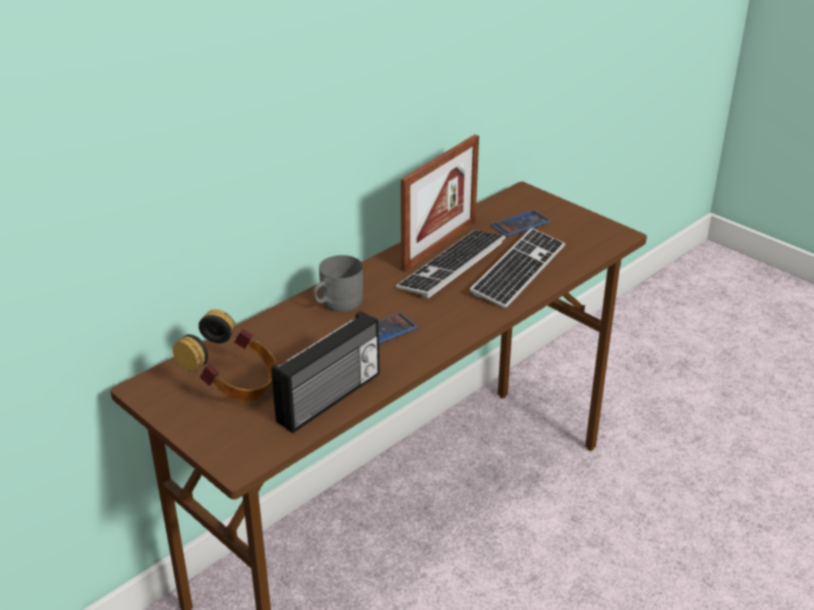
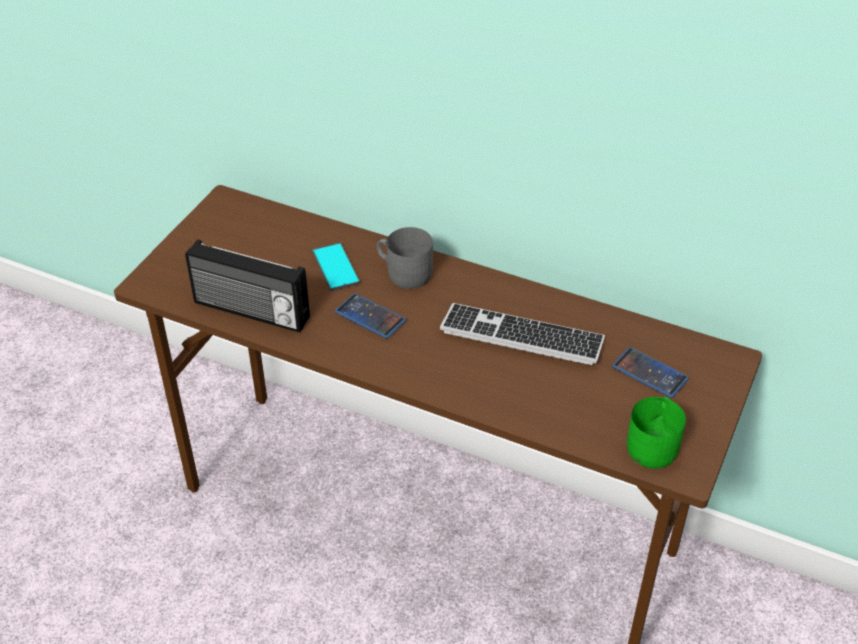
camera: 70 degrees right, 10 degrees up
(233, 385) = (247, 248): headphones -> none
(303, 338) = (335, 267): none -> phone
(439, 245) = (558, 316): picture frame -> none
(518, 270) = (543, 393): keyboard -> none
(589, 239) = (654, 444): none -> green mug

